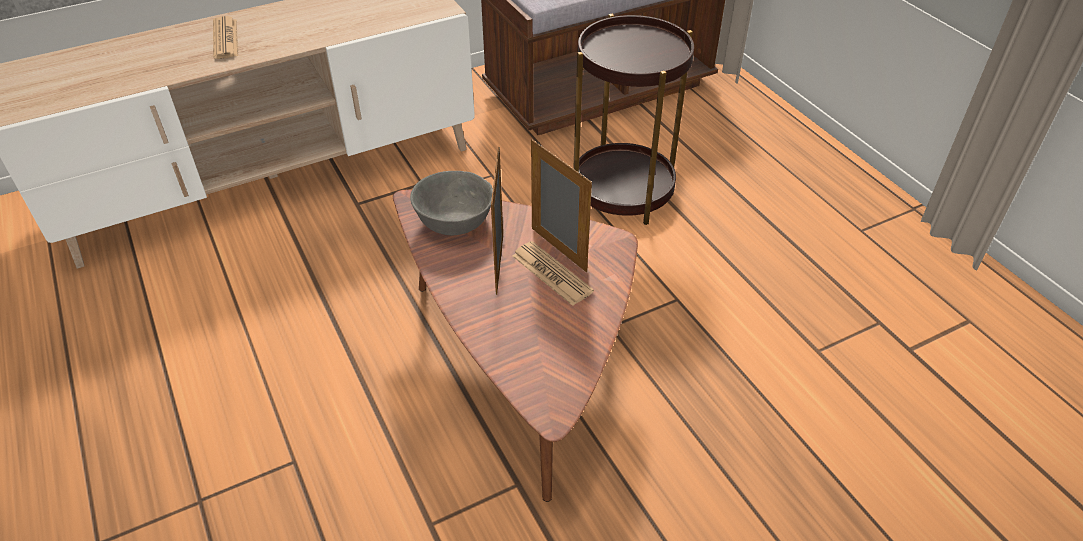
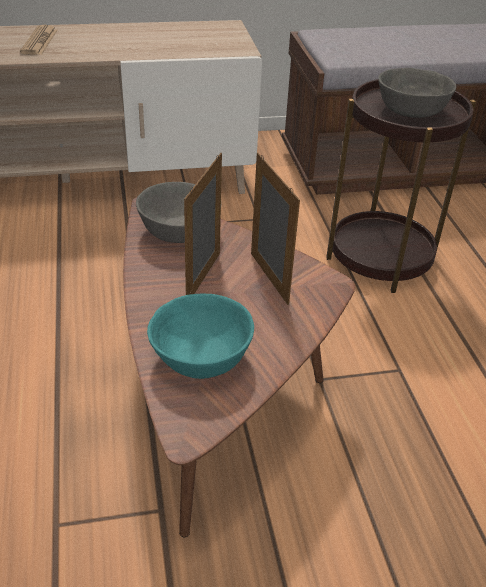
camera: 15 degrees right, 5 degrees down
(532, 341) = (201, 357): none -> turquoise bowl
(551, 274) = (251, 298): newspaper -> none
(635, 52) = (410, 110): none -> grey bowl

